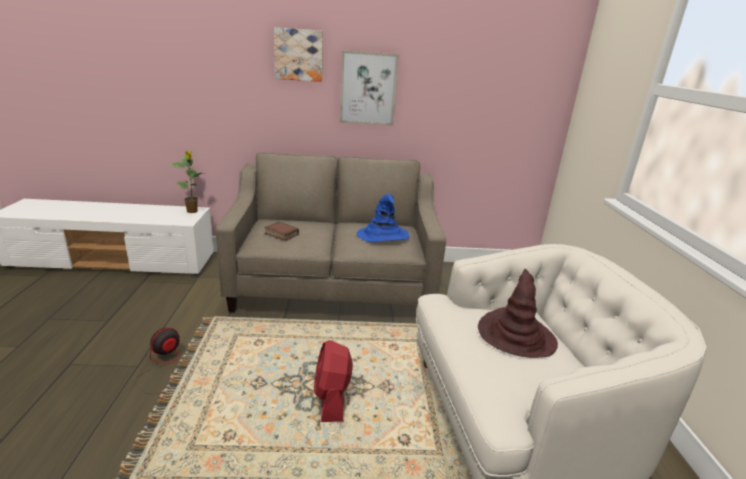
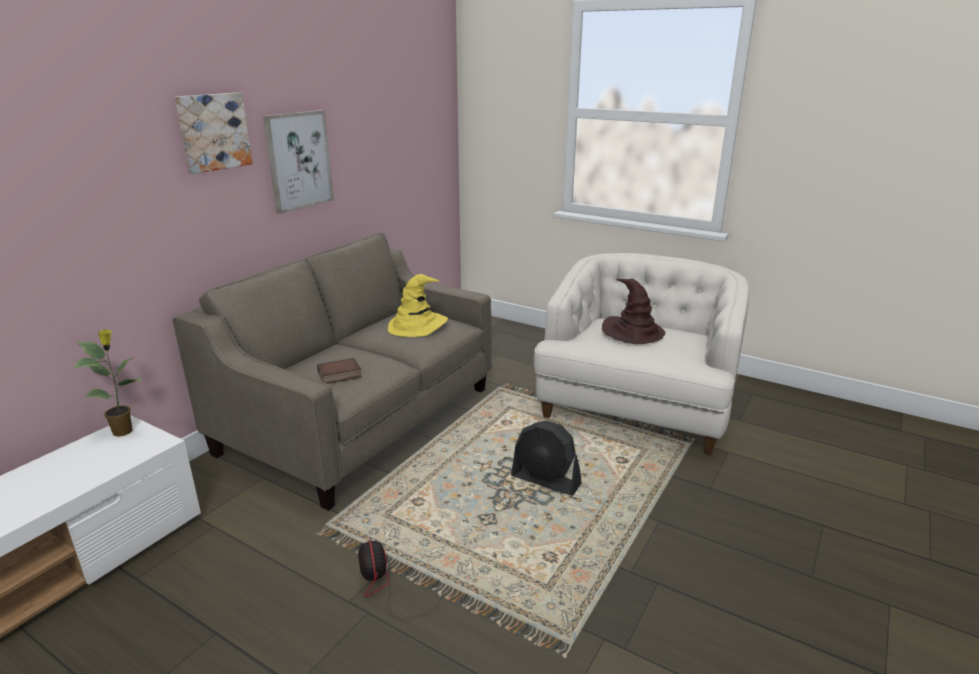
camera: 55 degrees left, 0 degrees up
(332, 398) = (546, 481): red fan -> black fan
(383, 235) = (417, 325): blue hat -> yellow hat

